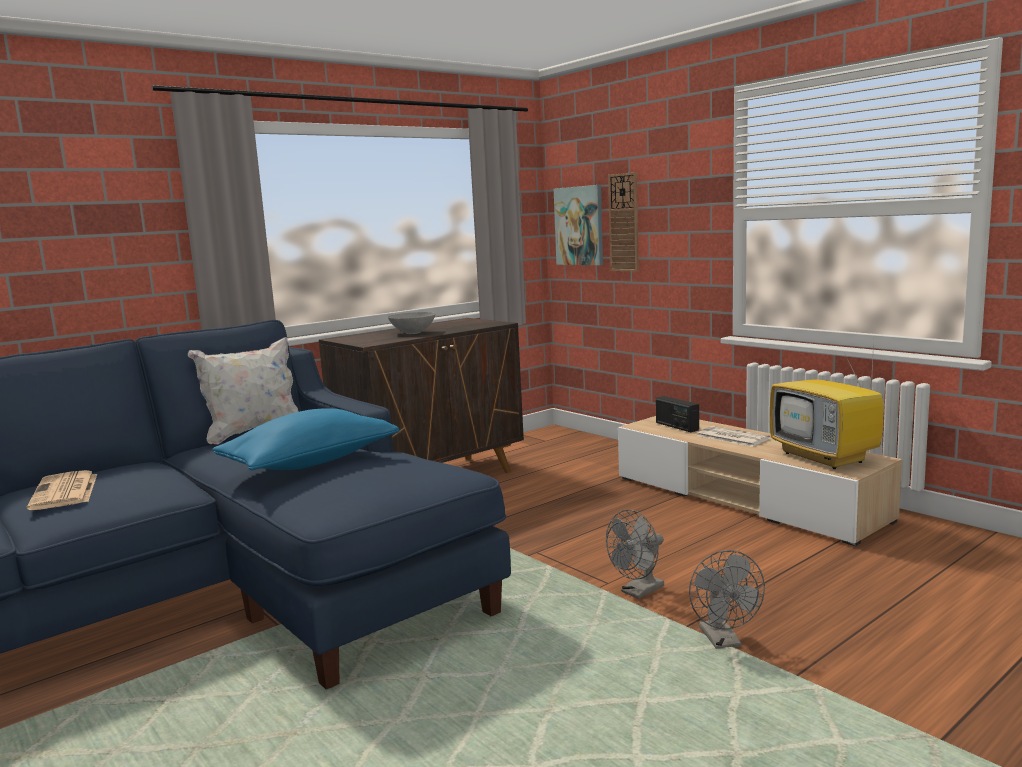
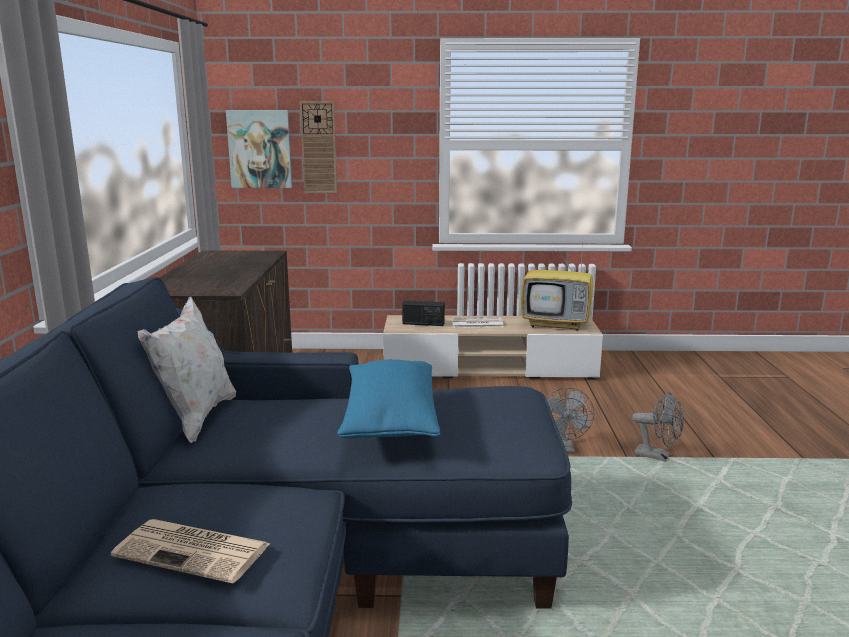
camera: 50 degrees left, 5 degrees up
(412, 333) = (223, 273): grey bowl -> none

